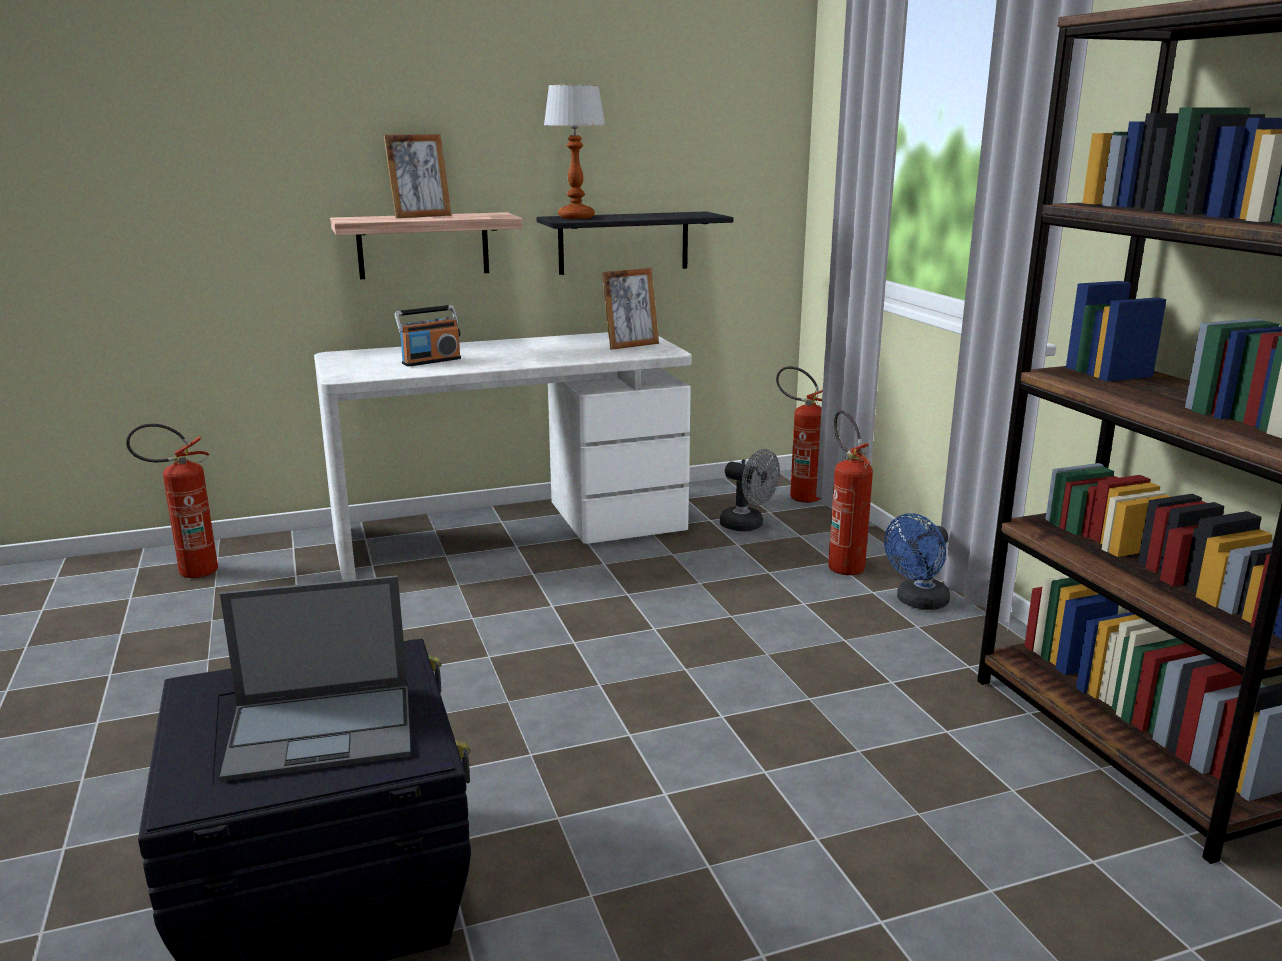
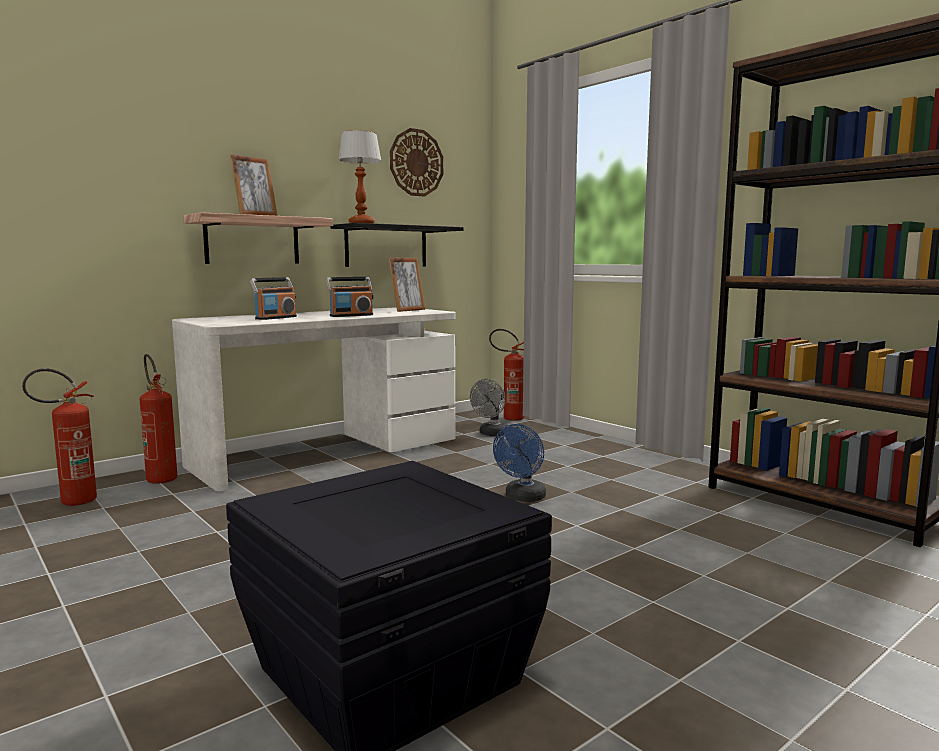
camera: 20 degrees left, 10 degrees down
(324, 730) = (413, 508): laptop -> none
(532, 360) = (351, 315): none -> radio
(675, 114) = (416, 163): none -> wall clock
(748, 526) = (491, 434): grey fan -> grey fan turned 105 degrees clockwise
(841, 565) = (570, 446): fire extinguisher -> fire extinguisher (160, 477)
(917, 602) = (634, 457): blue fan -> blue fan (522, 498)

